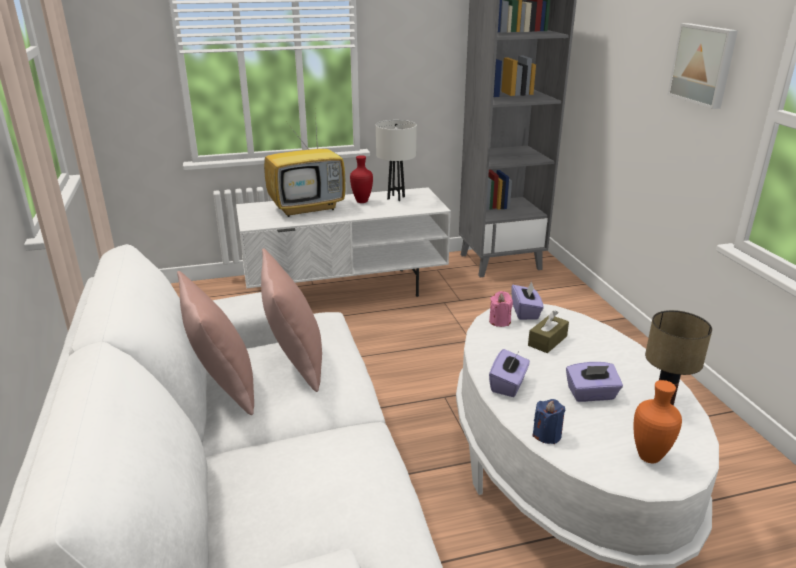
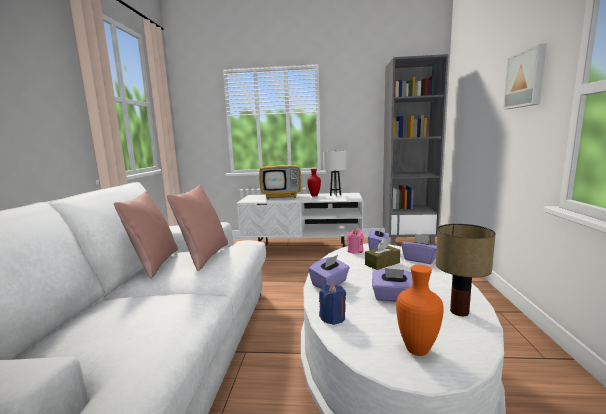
camera: 20 degrees right, 15 degrees down
(586, 327) = (419, 259): none -> purple tissue box

